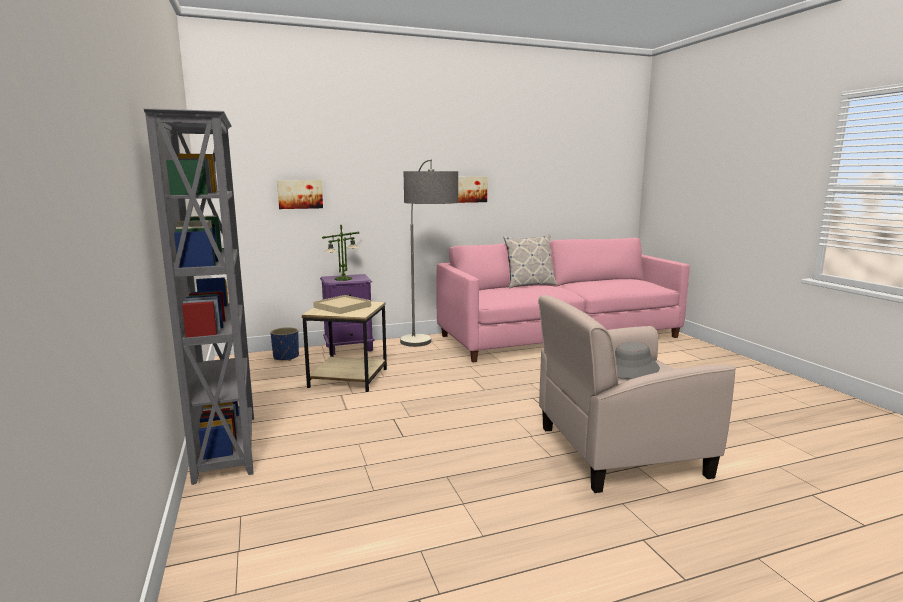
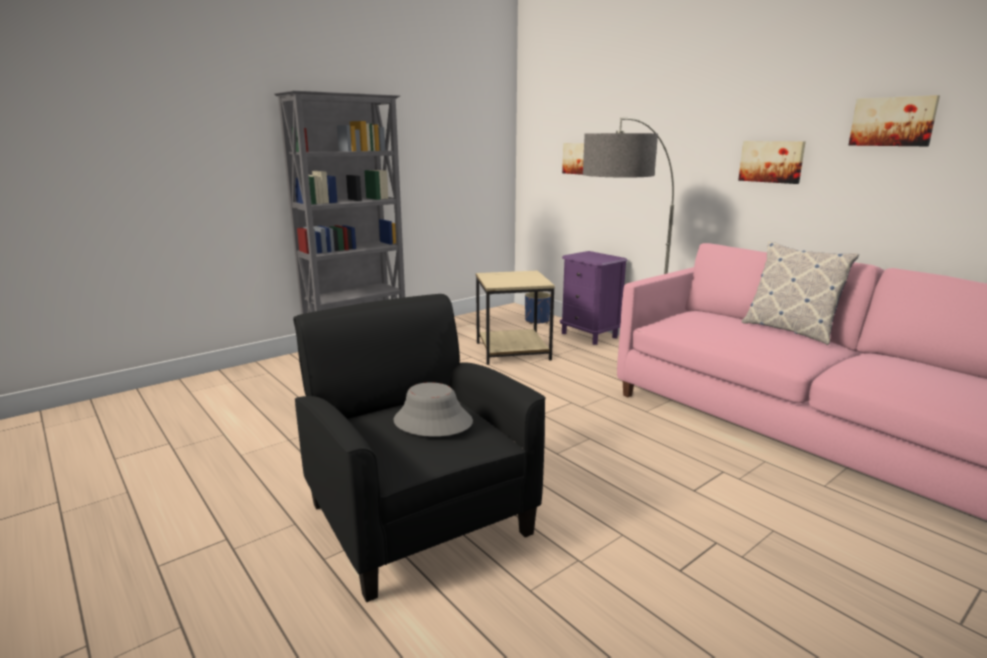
camera: 70 degrees right, 5 degrees up
(342, 307) = (514, 277): beige tray -> none
(343, 279) = (587, 256): table lamp -> none
(526, 166) = (893, 121): none -> picture
(618, 451) = (418, 516): beige armchair -> black armchair

